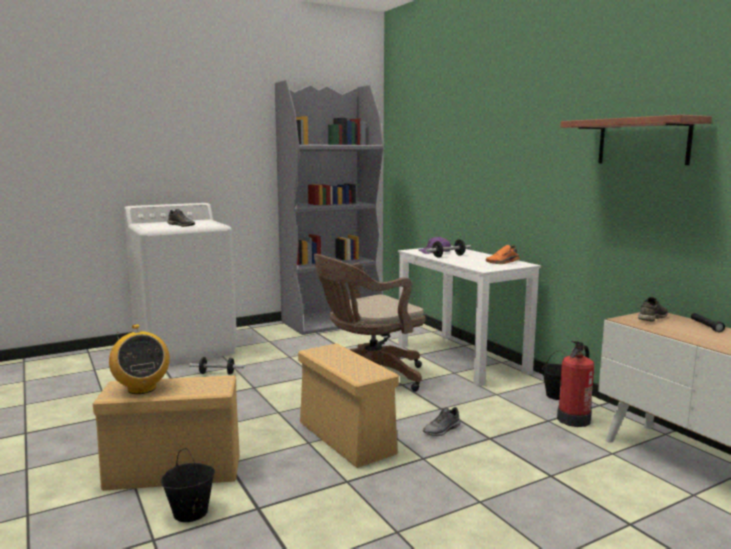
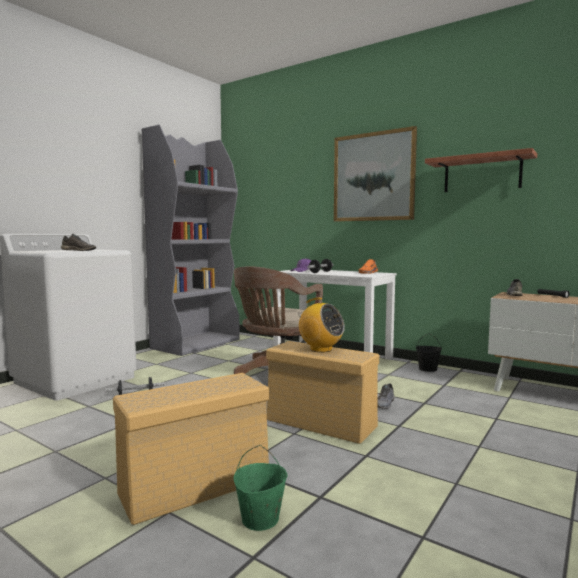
camera: 25 degrees left, 5 degrees down
(141, 388) = (165, 396): radio -> radio (320, 349)
(190, 513) = (260, 519): black bucket -> green bucket
(524, 136) = (373, 177): none -> picture
(574, 419) = (458, 381): fire extinguisher -> none

